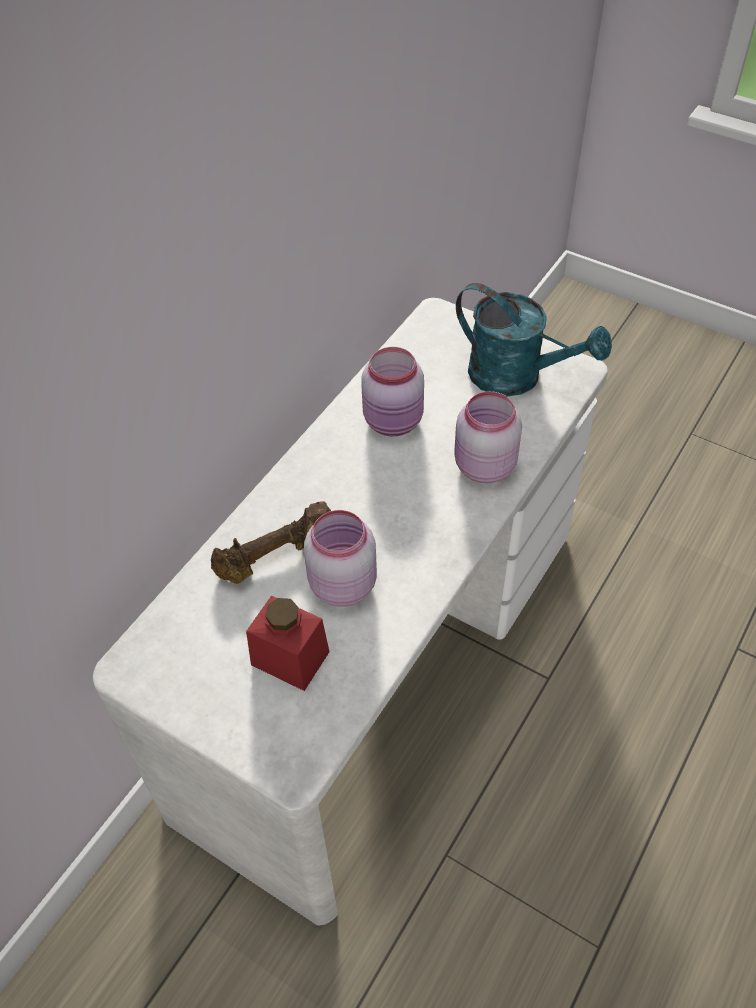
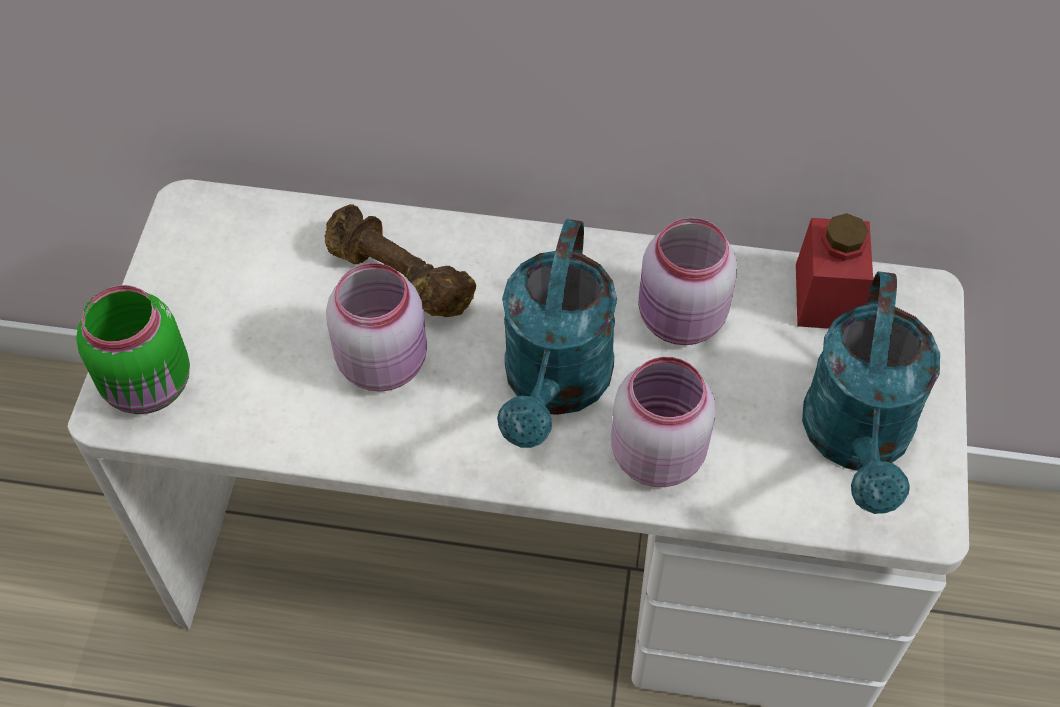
camera: 65 degrees right, 5 degrees up
(285, 738) = (150, 386): none -> green jar
(290, 658) = (257, 349): red jar -> red jar (827, 297)
(411, 498) = (554, 386): none -> turquoise watering can

